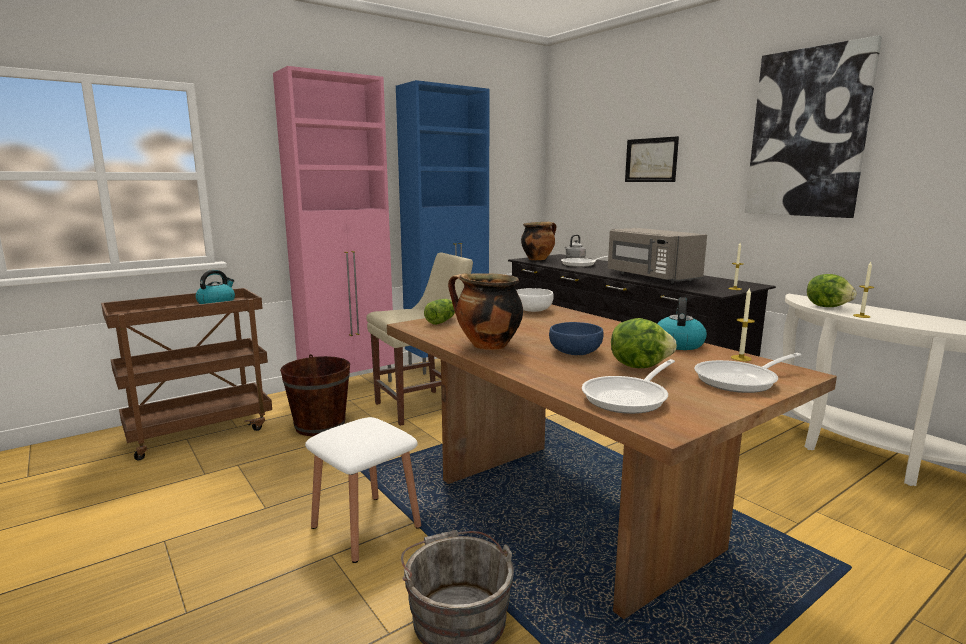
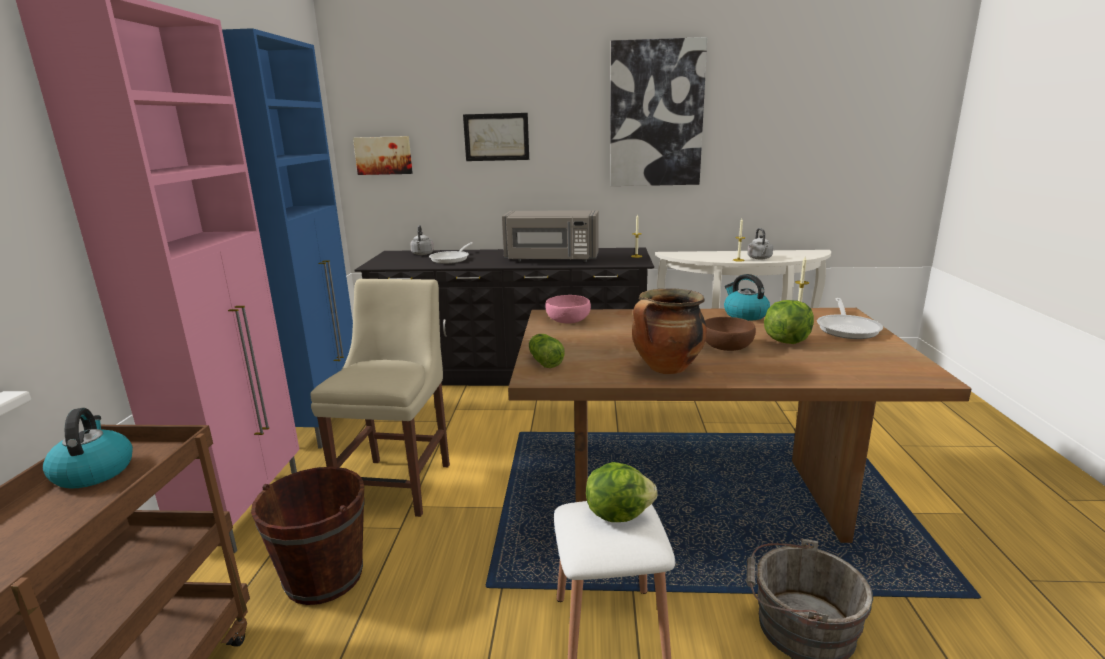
camera: 50 degrees left, 5 degrees up
(532, 310) = (567, 320): white bowl -> pink bowl
(538, 259) = (387, 262): cooking pot -> none
(571, 175) = (383, 155): none -> picture
(575, 351) = (726, 346): blue bowl -> brown bowl
(629, 398) = (861, 367): frying pan -> none
(827, 306) = (705, 257): lettuce -> lettuce (618, 514)
(899, 320) = (760, 258): none -> grey kettle

